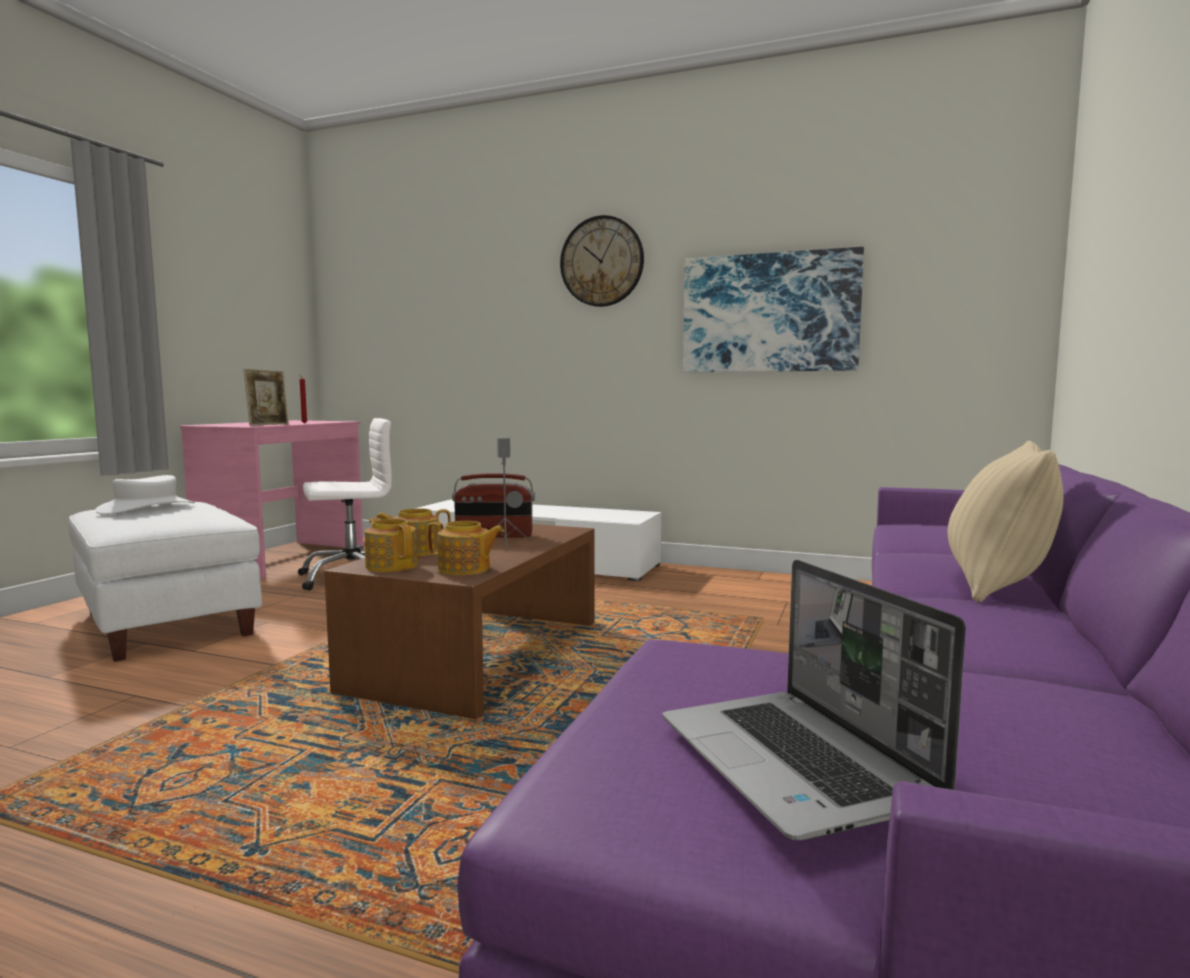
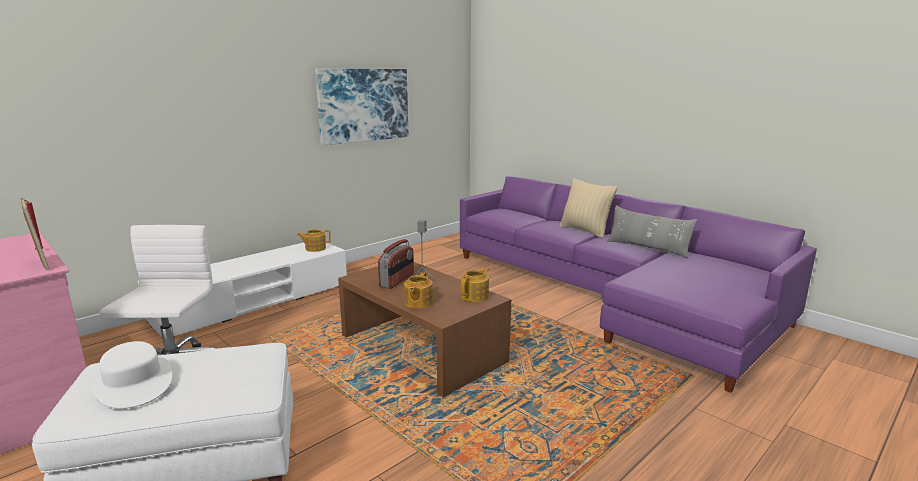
camera: 65 degrees left, 10 degrees up
(391, 565) = (449, 311): teapot -> teapot (315, 248)
(602, 261) = (254, 65): wall clock -> none
(797, 763) = (722, 285): laptop -> none
(1007, 648) = (647, 248): none -> grey pillow

